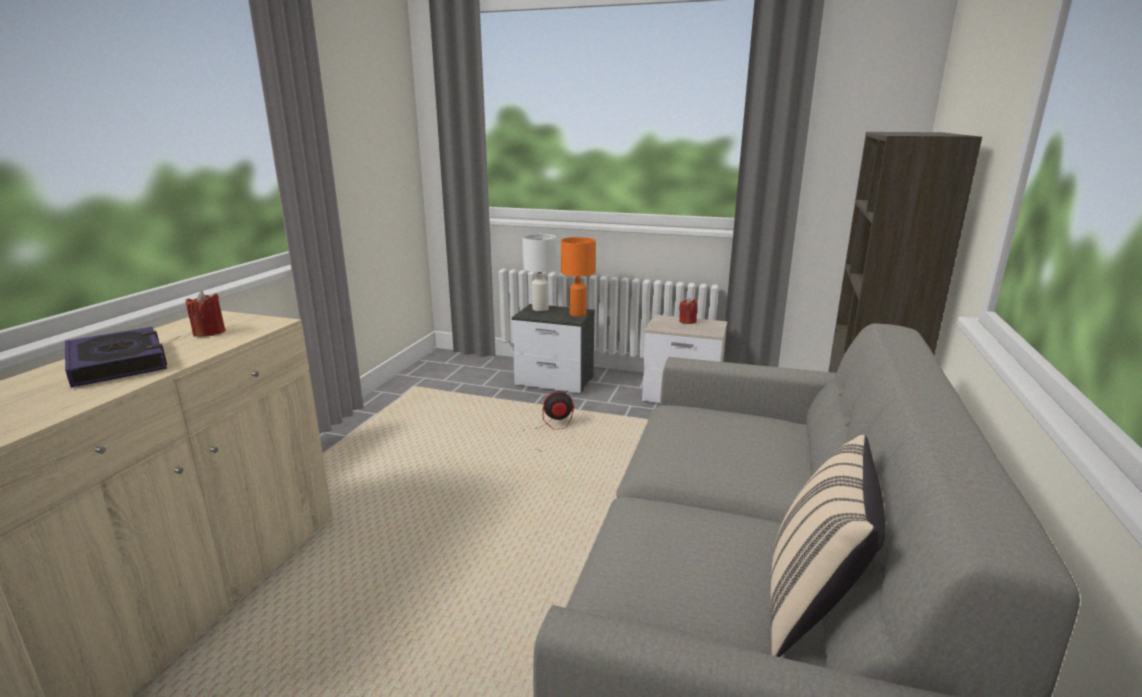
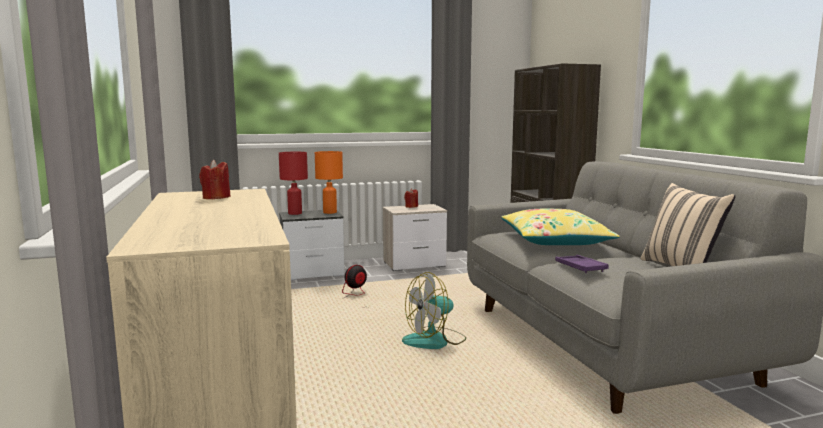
camera: 35 degrees left, 10 degrees down
(118, 363) = (206, 211): book -> none
(540, 309) = (295, 213): white table lamp -> red table lamp
(541, 533) = (435, 340): none -> fan
(641, 532) = (580, 268): none -> purple tray
(724, 452) = (555, 240): none -> yellow pillow

